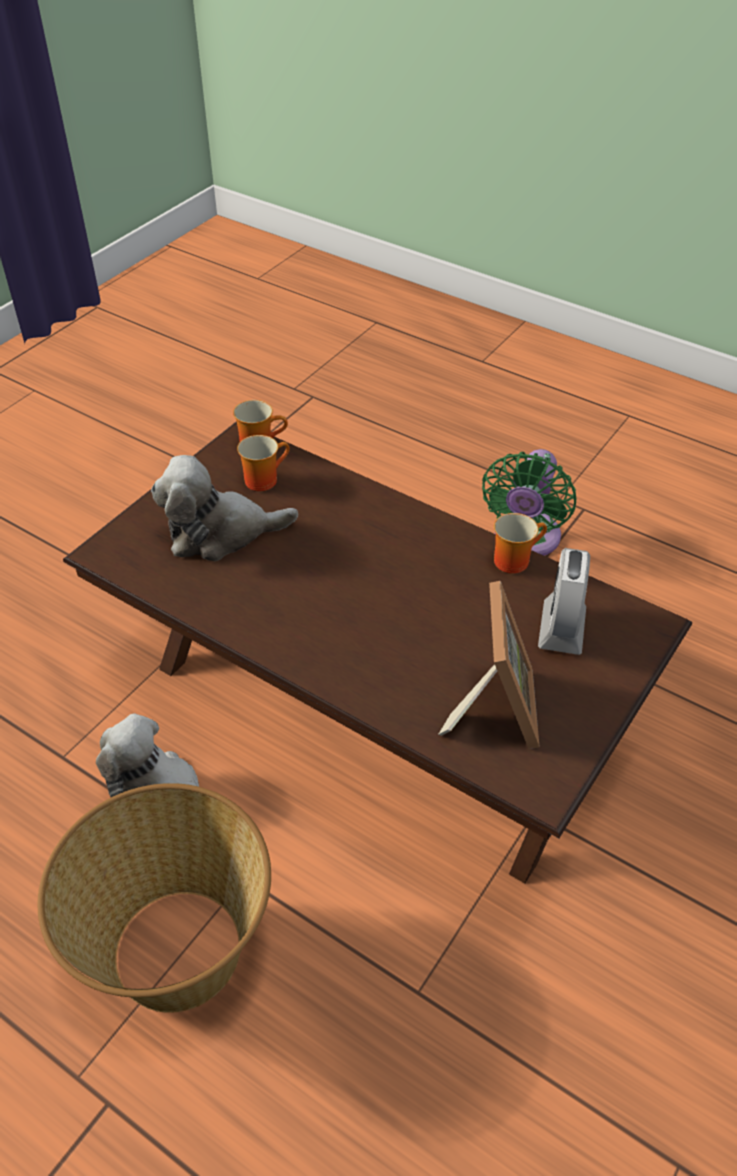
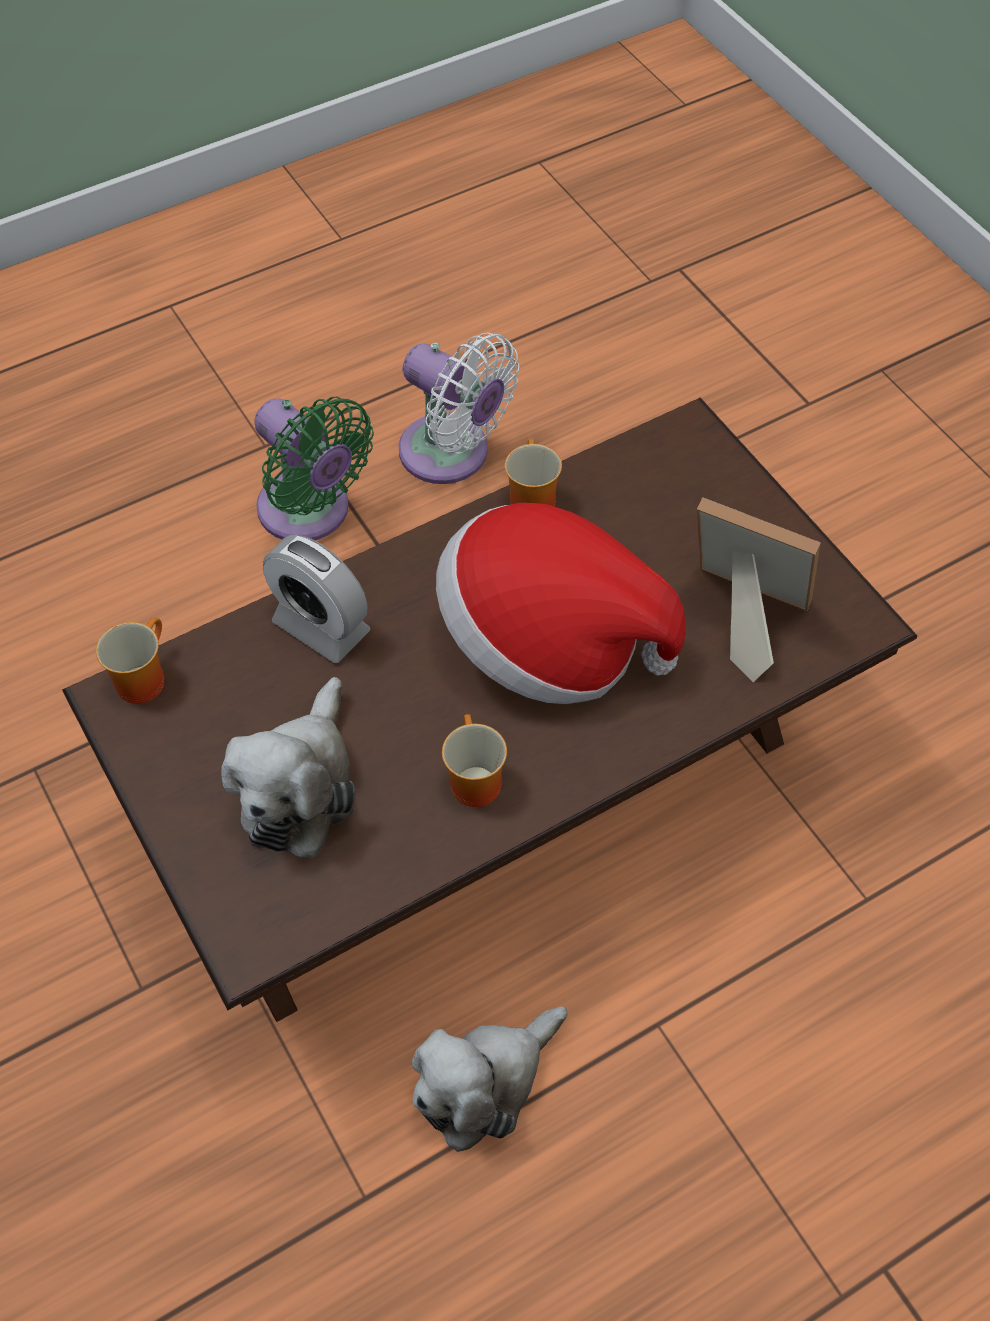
camera: 65 degrees left, 10 degrees up
(177, 952) = (726, 1134): basket -> none
(263, 478) = (219, 699): mug -> mug (470, 780)
(399, 609) = (549, 642): none -> hat
(562, 628) = (657, 506): alarm clock -> alarm clock (321, 627)
(630, 589) = (451, 455): none -> white fan

